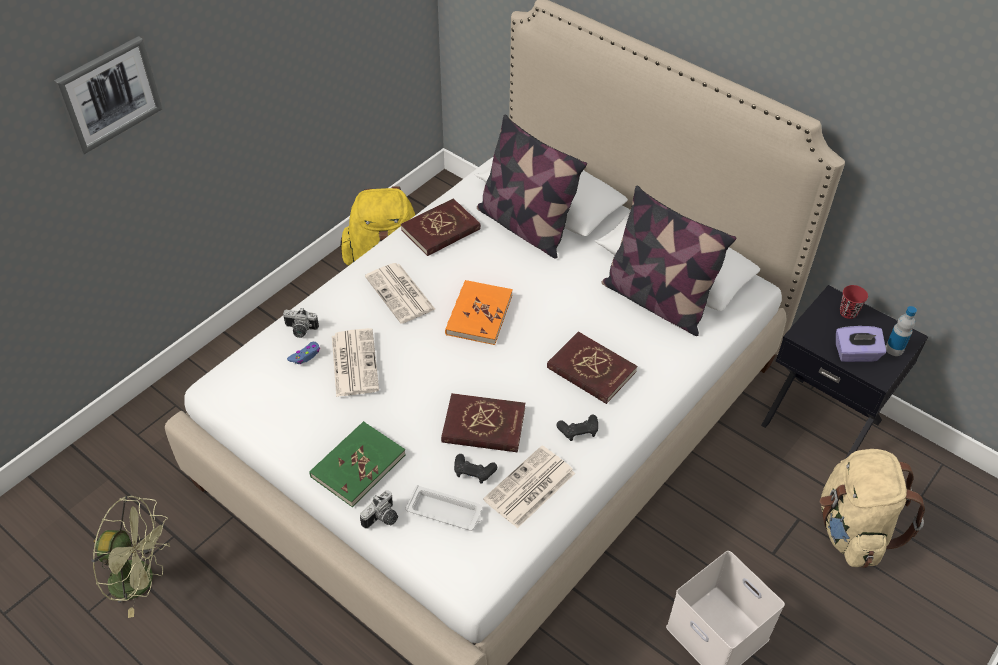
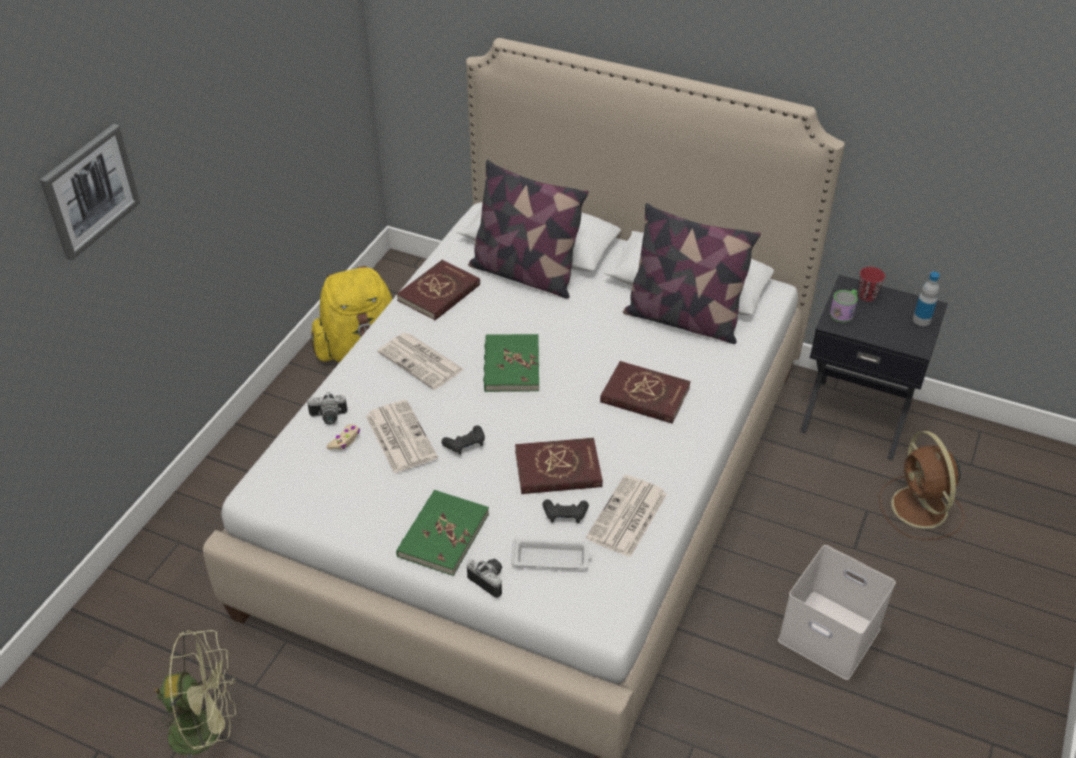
camera: 15 degrees left, 5 degrees down
(305, 356) = (345, 440): blue game controller -> beige game controller
(383, 519) = (490, 580): camera -> camera turned 75 degrees counterclockwise
(479, 314) = (511, 366): orange book -> green book
(578, 431) = (655, 454): black game controller -> black game controller (465, 444)
(818, 325) = (844, 312): none -> mug
(852, 530) = (920, 509): beige backpack -> brown fan
(856, 354) = (888, 331): purple tissue box -> none

